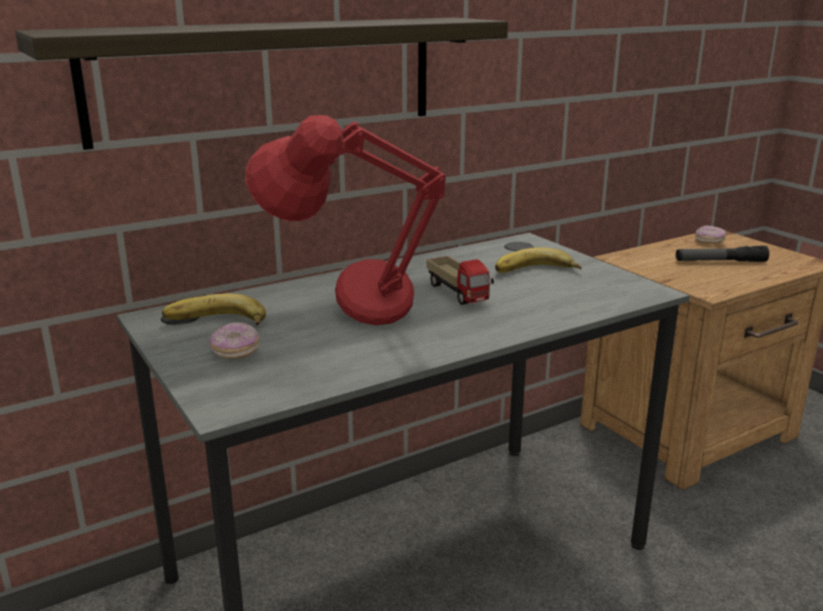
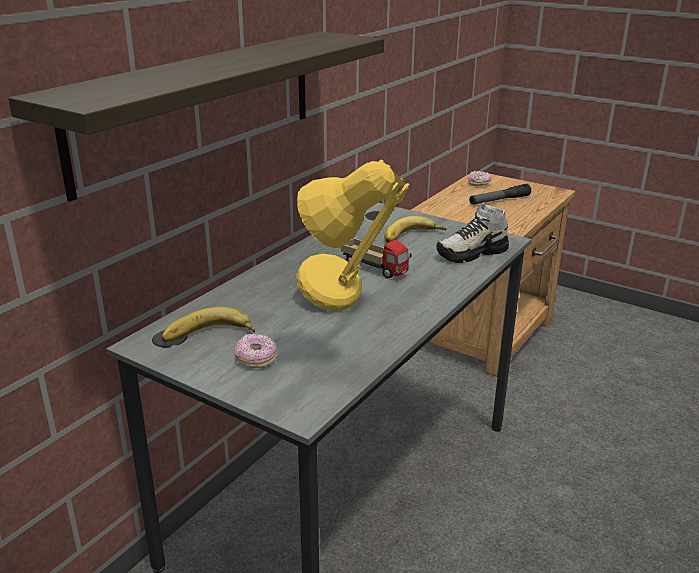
camera: 25 degrees left, 5 degrees up
(361, 342) = (347, 328): red table lamp -> yellow table lamp
(592, 297) = (472, 253): none -> shoe

